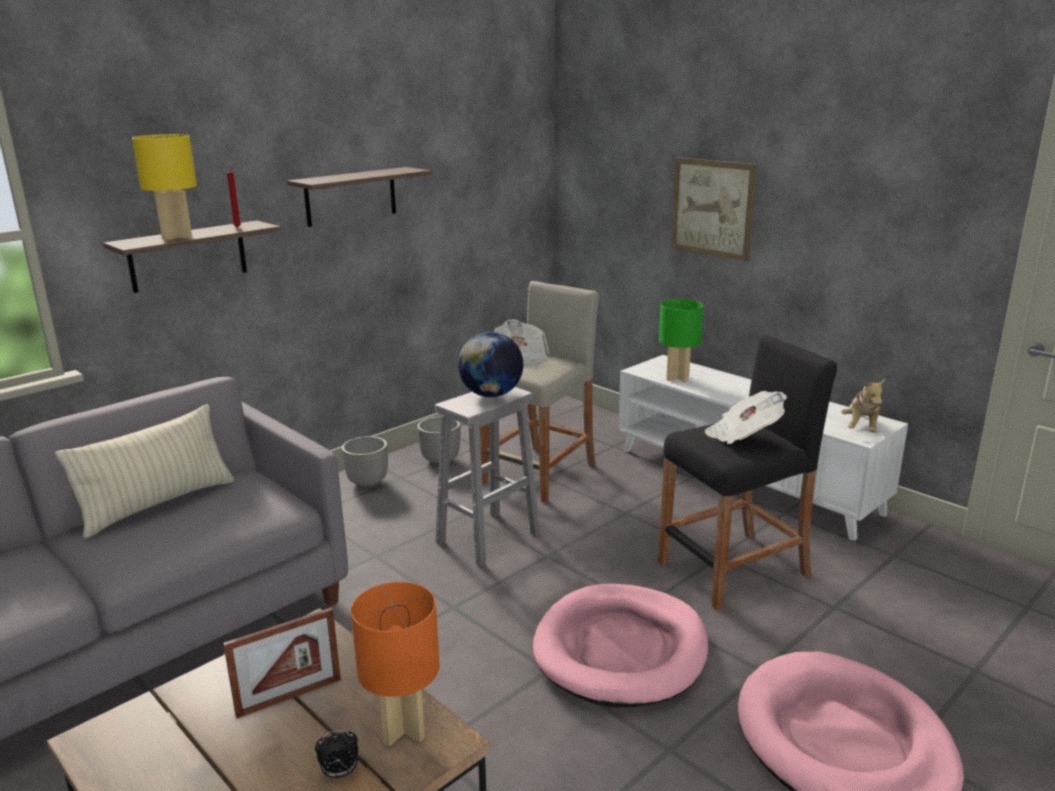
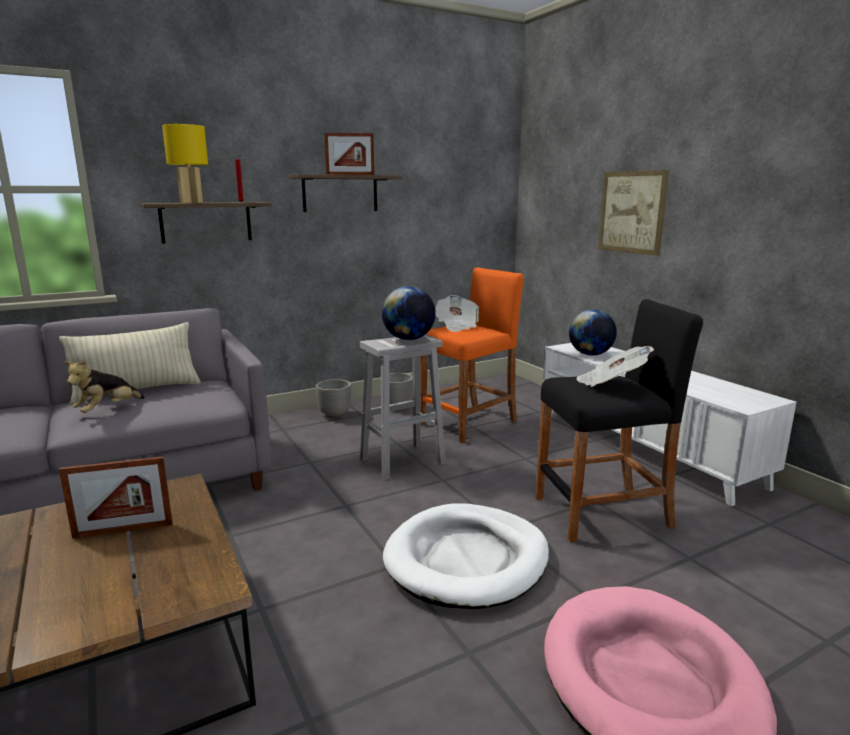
camera: 15 degrees right, 5 degrees down
(339, 773) = (109, 595): alarm clock -> none
(367, 174) = (350, 174): none -> picture frame
(403, 730) = (187, 571): orange table lamp -> none
(540, 473) = (469, 423): beige stool -> orange stool
(621, 650) = (467, 560): pink dog bed -> white dog bed
(677, 378) = (590, 354): green table lamp -> globe
(861, 428) = (745, 400): plush toy -> plush toy (107, 410)

